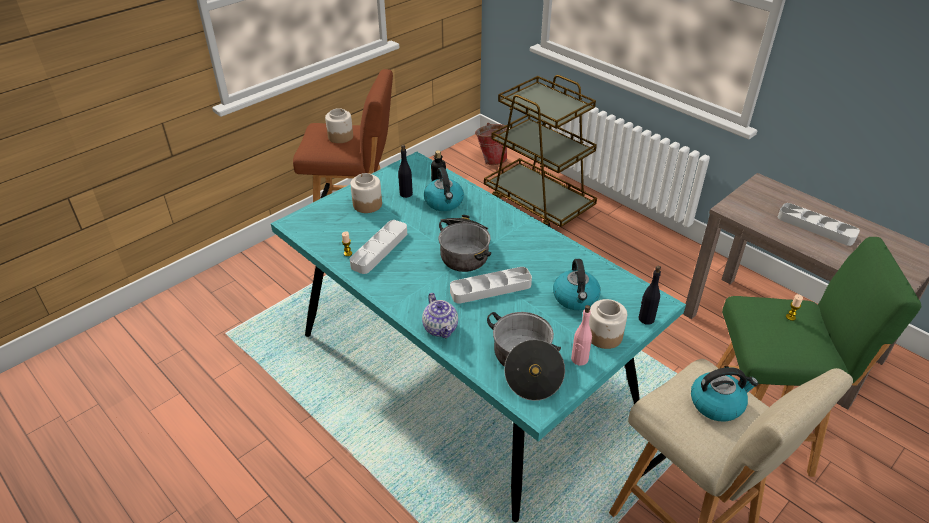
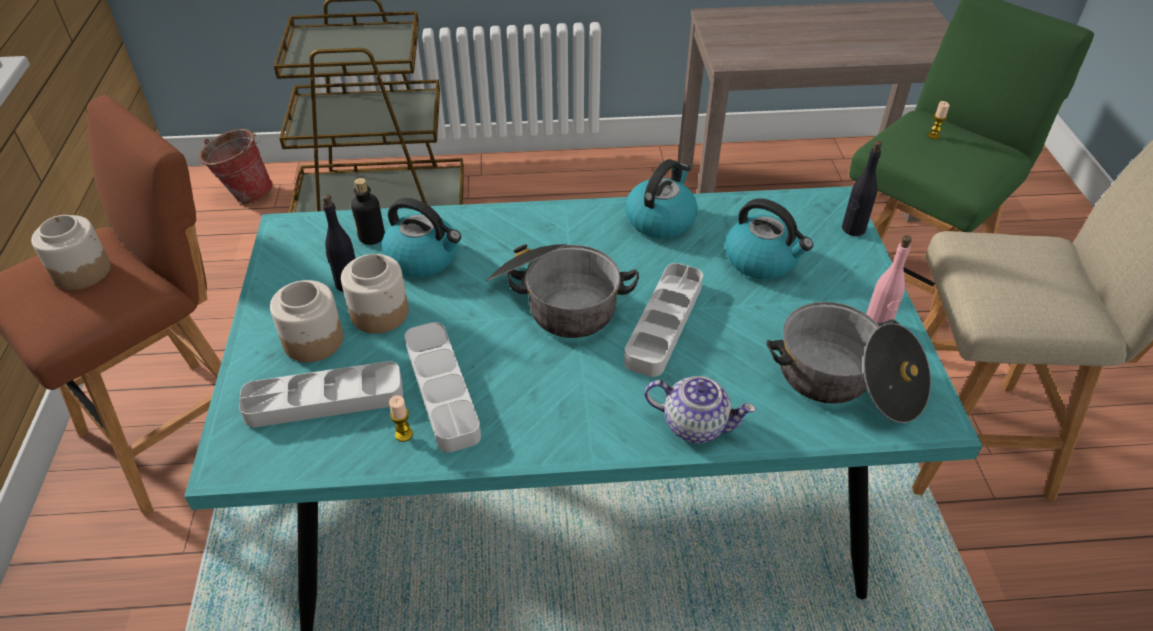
camera: 50 degrees left, 5 degrees up
(604, 335) = (852, 278): jar -> jar (380, 312)
(717, 403) = (1026, 266): kettle -> kettle (660, 219)
(816, 227) = (820, 34): grey tray -> grey tray (324, 400)

